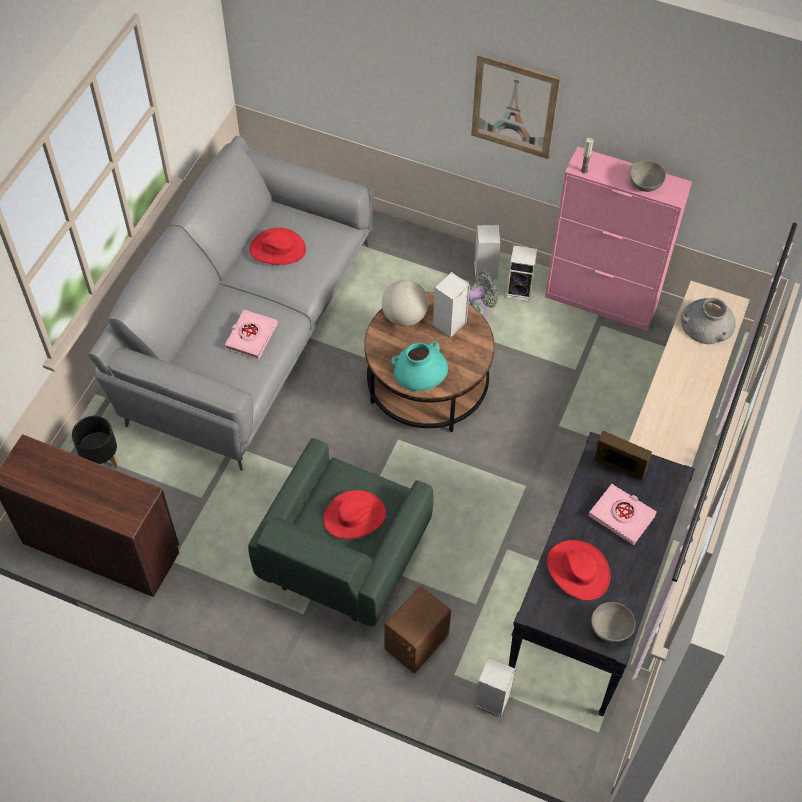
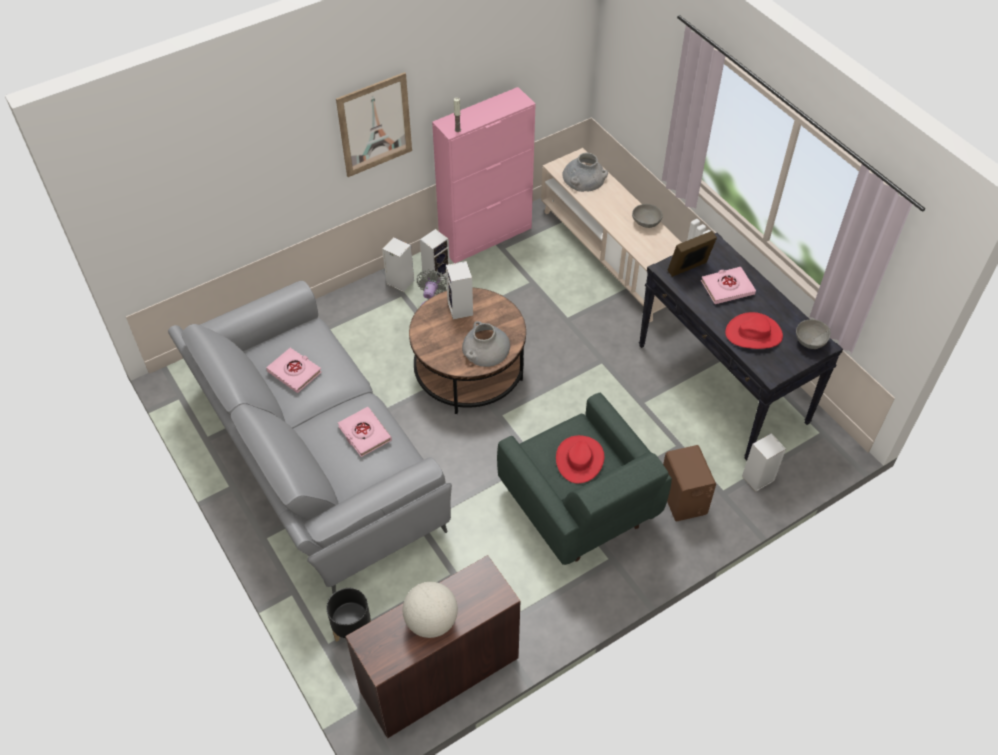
camera: 55 degrees left, 5 degrees down
(277, 249) = (294, 372): red hat -> pink book
(404, 317) = (430, 331): globe -> globe (431, 621)
(419, 369) = (485, 348): turquoise vase -> grey vase
(645, 184) = (499, 108): grey bowl -> grey bowl (646, 223)

